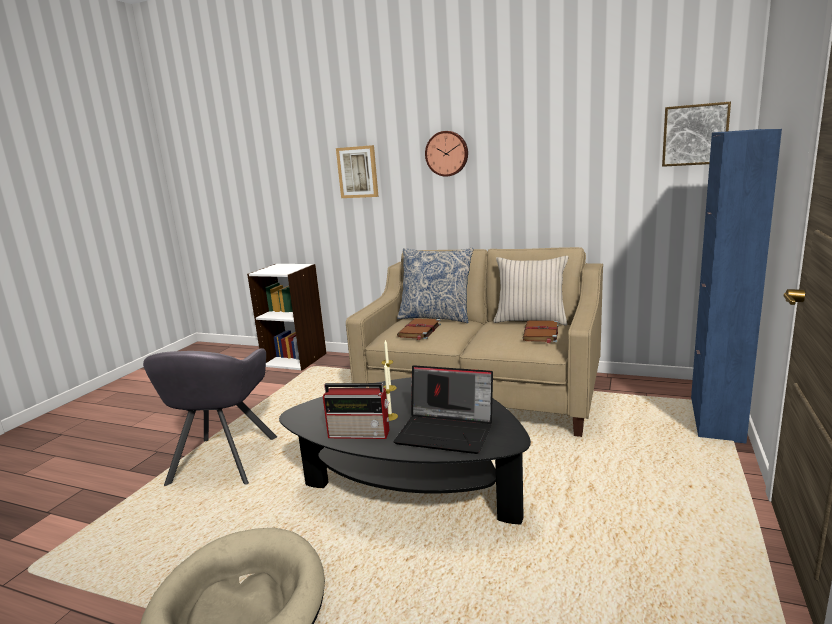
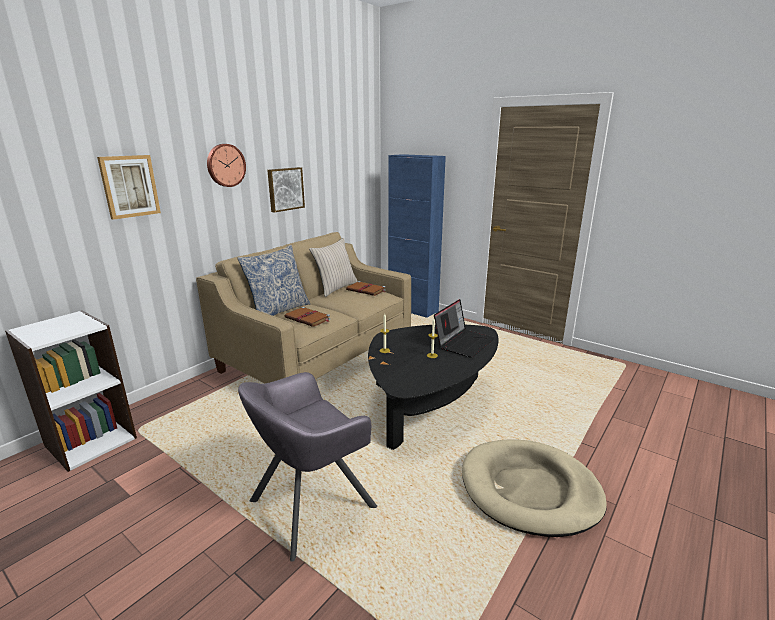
camera: 75 degrees left, 5 degrees up
(223, 461) = (311, 504): grey armchair -> grey armchair turned 120 degrees clockwise
(360, 433) = (450, 367): radio -> none
(694, 135) = (361, 155): picture -> picture (285, 189)

